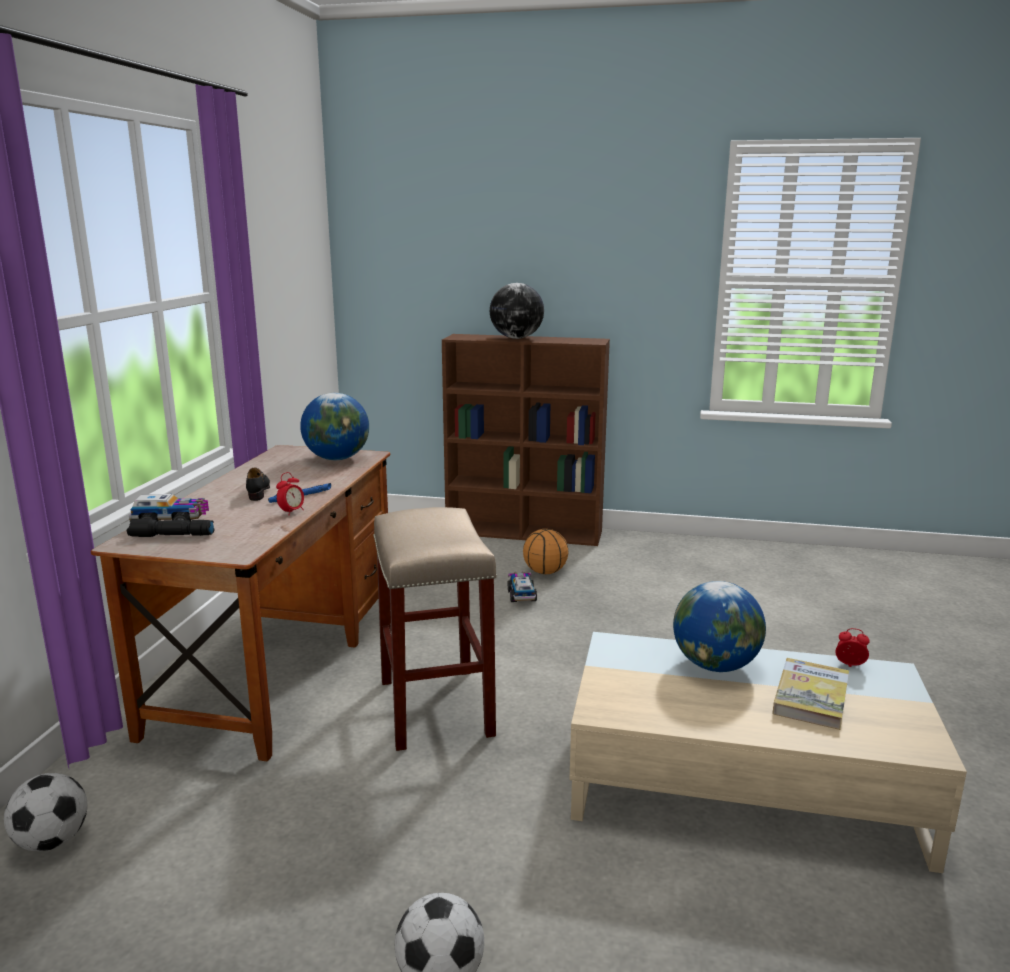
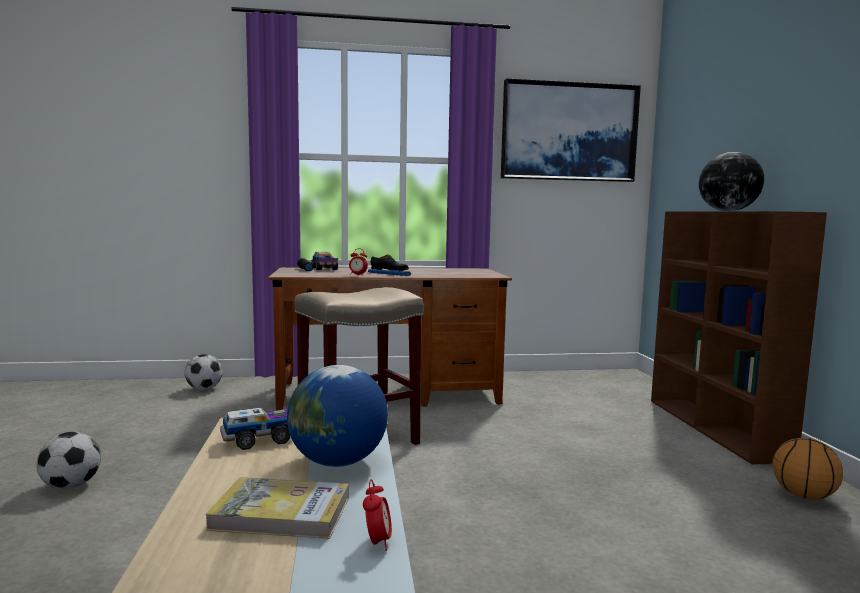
camera: 70 degrees right, 10 degrees down
(283, 240) = (568, 132): none -> picture
(337, 459) = (475, 273): globe -> none
(521, 595) = (574, 444): toy truck -> toy truck (262, 439)
(546, 572) = (639, 448): basketball -> basketball (804, 496)

